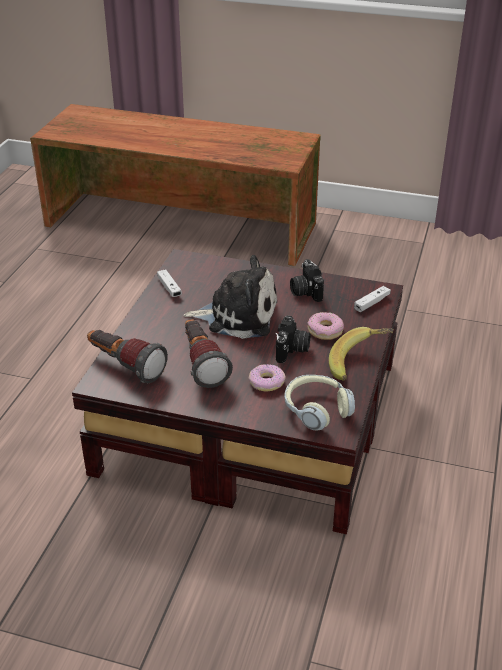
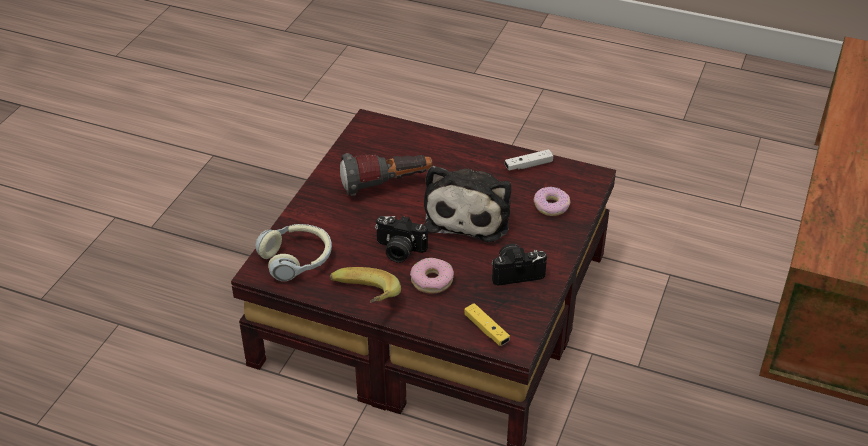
camera: 95 degrees right, 5 degrees up
(125, 366) = (391, 137): flashlight -> none
(266, 382) = (348, 227): donut -> donut (551, 206)
(372, 303) = (486, 330): white game controller -> yellow game controller

